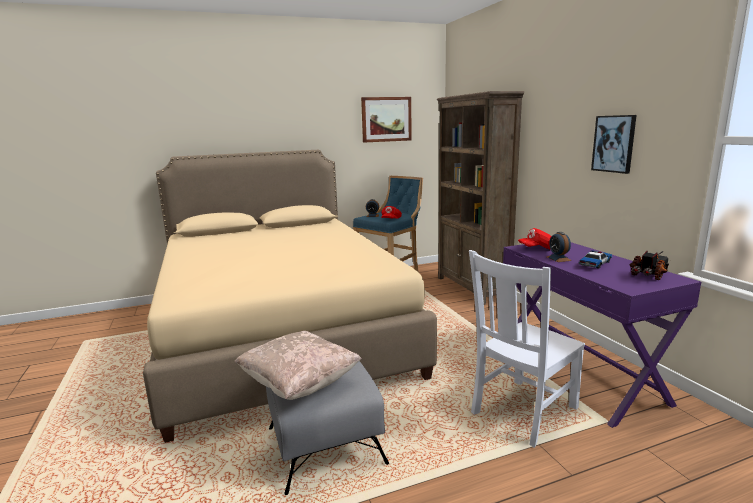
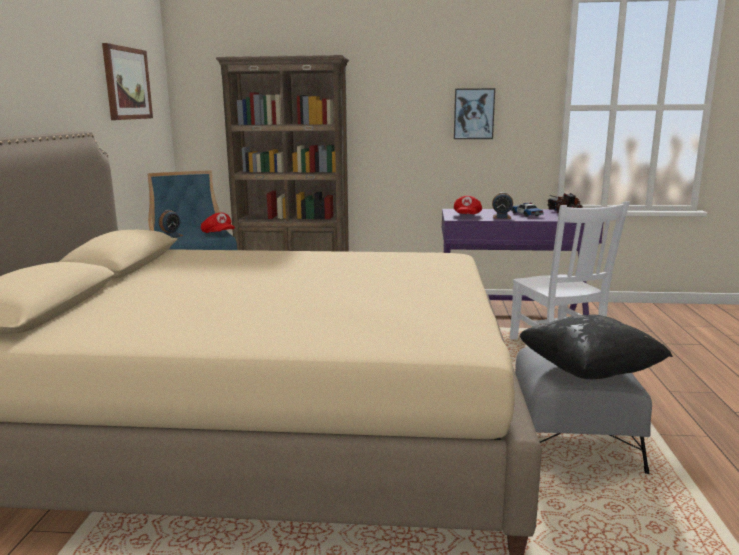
camera: 65 degrees left, 0 degrees up
(299, 384) = (589, 372): beige pillow -> black pillow

